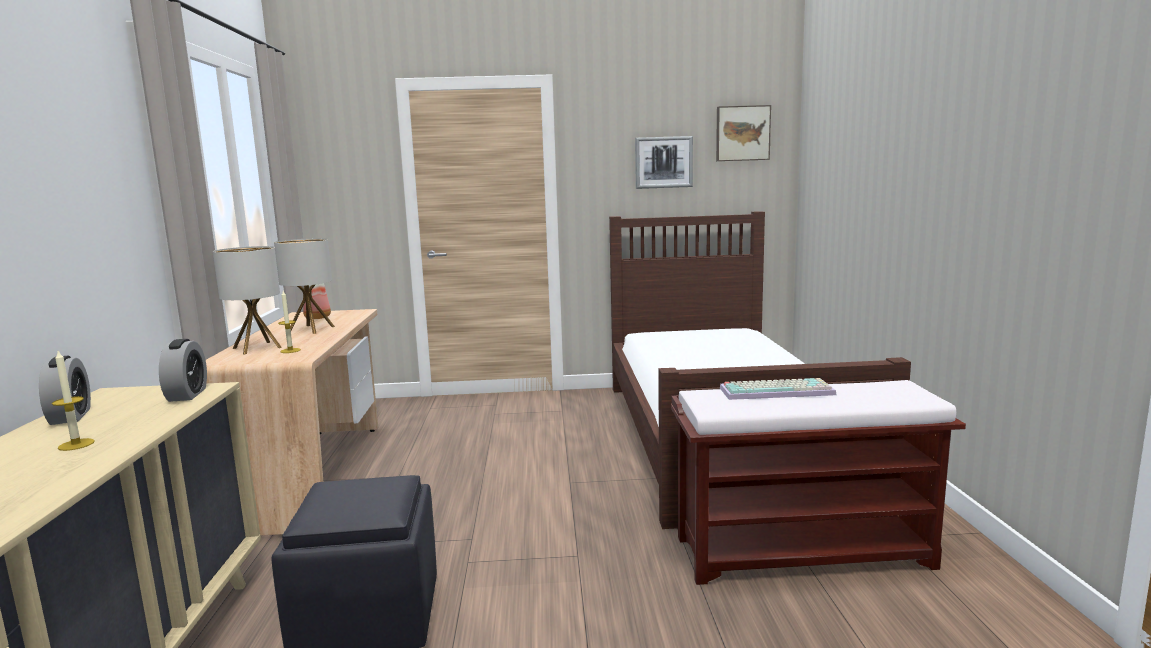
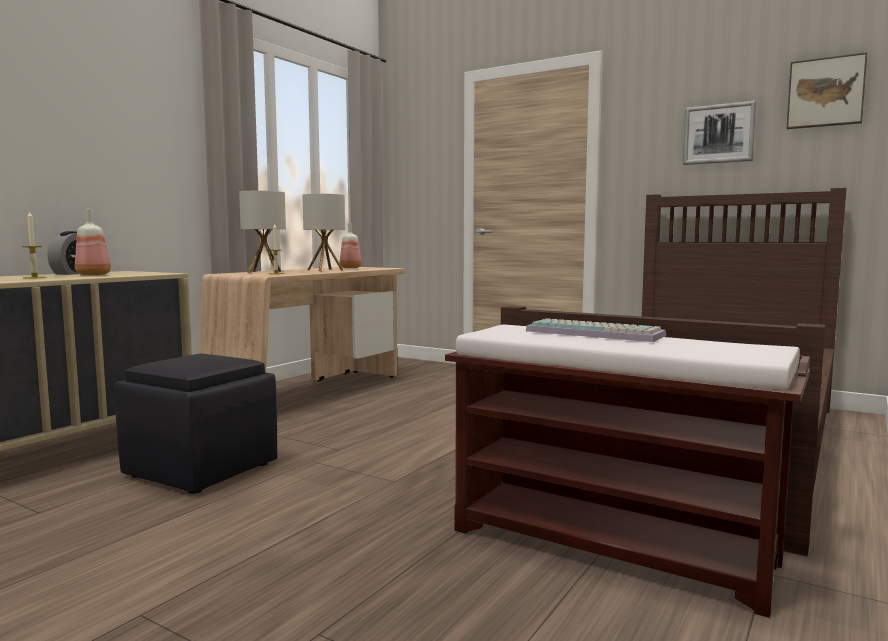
camera: 35 degrees right, 5 degrees down
(124, 413) = (94, 274): none -> bottle
(187, 395) = (145, 273): alarm clock -> none

